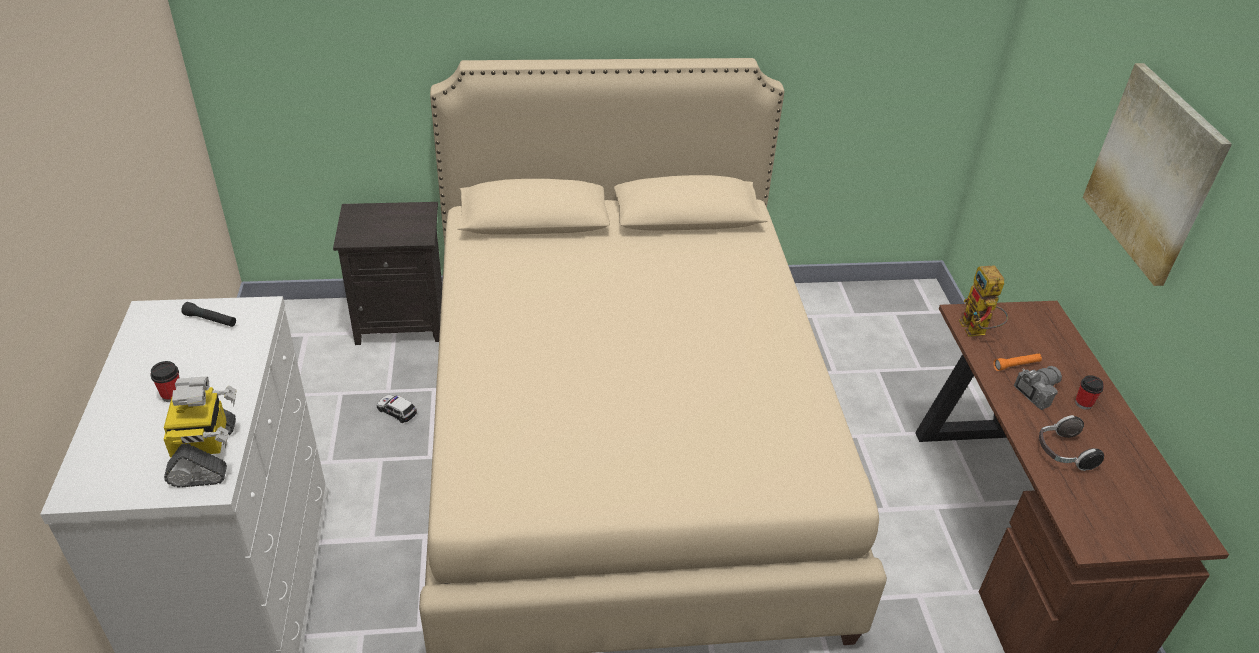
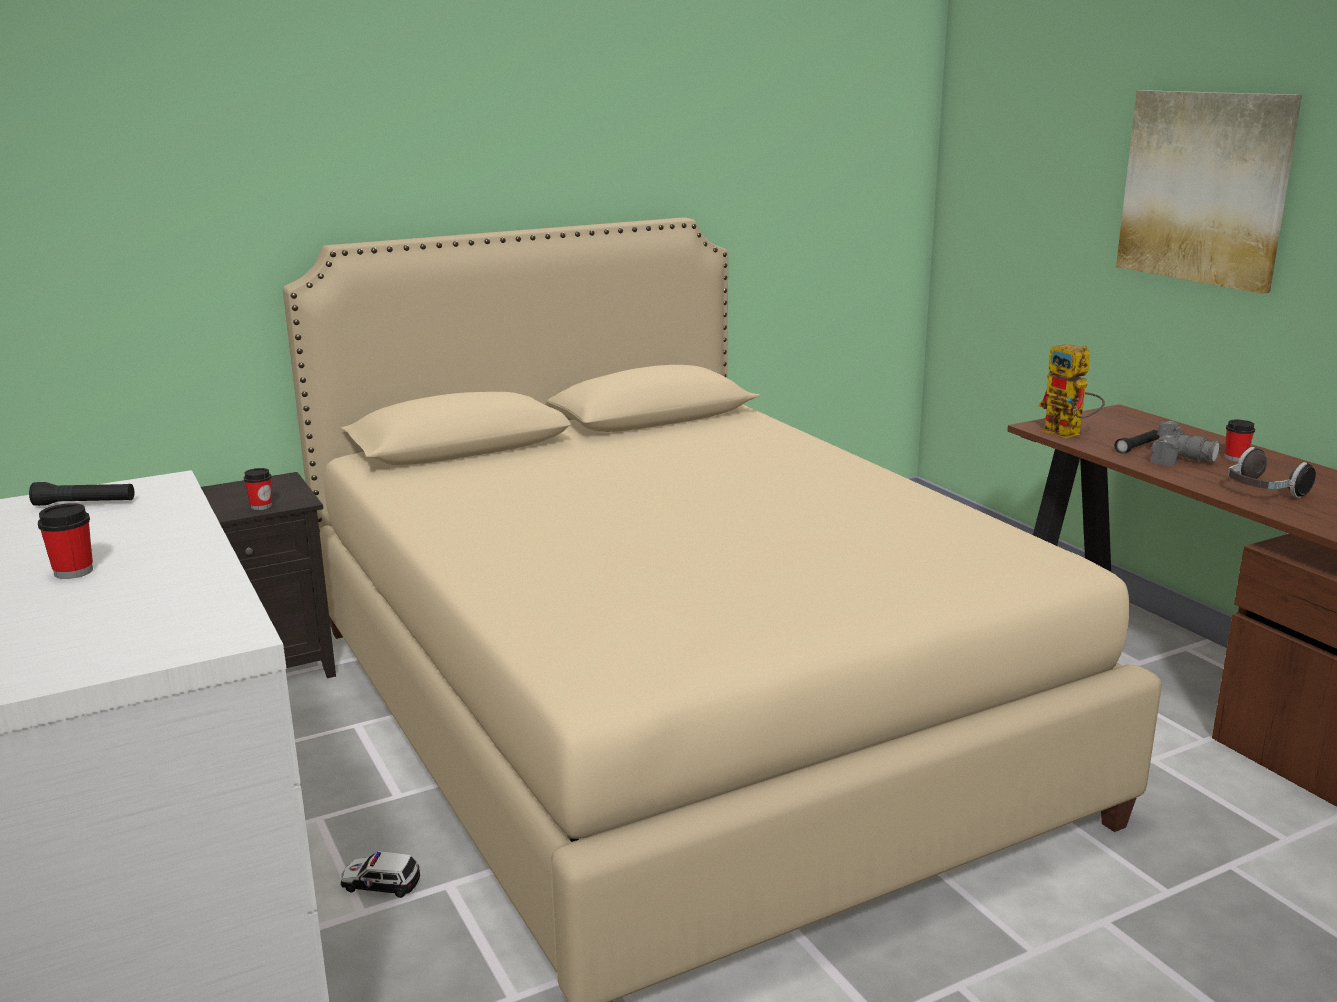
camera: 20 degrees left, 20 degrees down
(206, 455) = (191, 609): toy robot -> none
(396, 411) = (312, 760): toy car -> toy car (380, 883)
(397, 236) = (261, 506): none -> cup
(1016, 365) = (1137, 447): orange flashlight -> black flashlight
(1035, 391) = (1179, 459): camera -> camera turned 90 degrees clockwise

